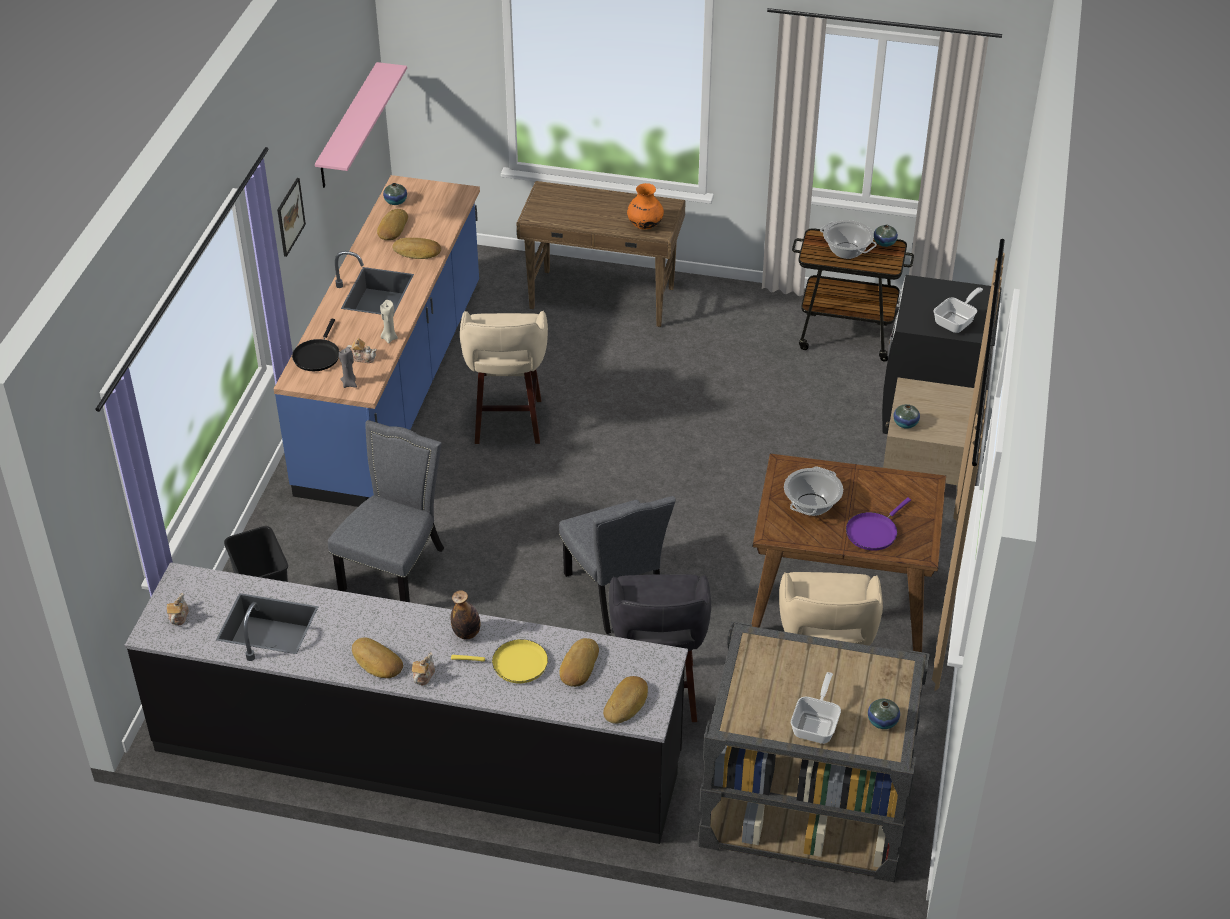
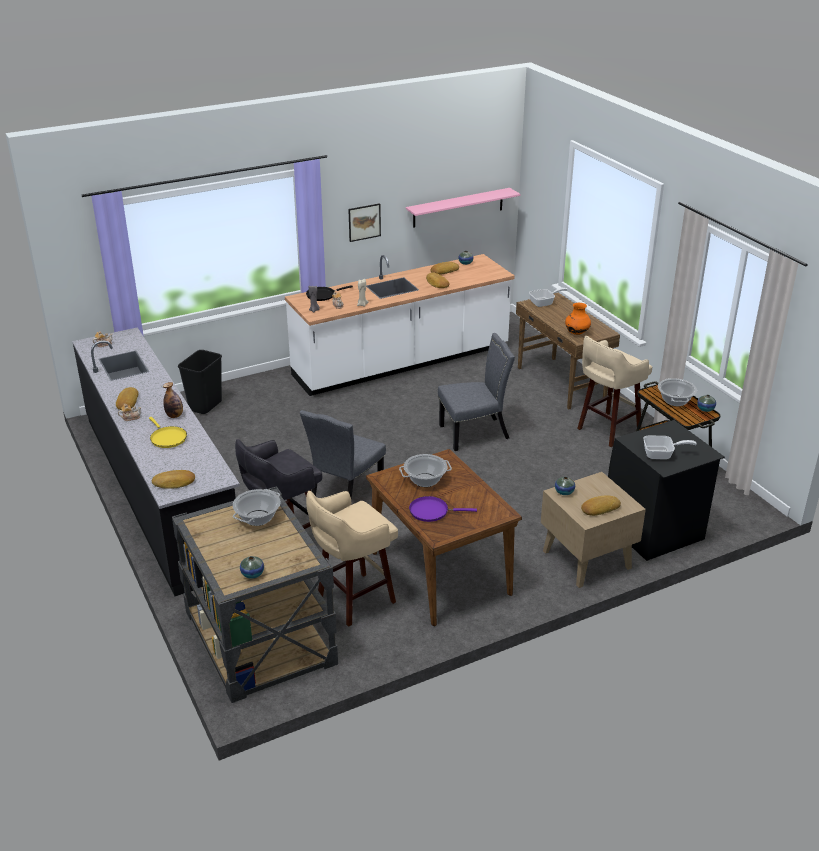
camera: 50 degrees right, 10 degrees down
(394, 388) = (402, 362): blue counter -> white counter
(394, 572) = (275, 424): grey chair -> grey chair (473, 433)
(507, 424) = (423, 403): beige stool -> beige stool (607, 431)
(578, 666) = (187, 456): bread -> bread (599, 508)
(779, 666) = (258, 518): none -> cooking pot
(816, 724) = (223, 550): frying pan -> frying pan (544, 303)

